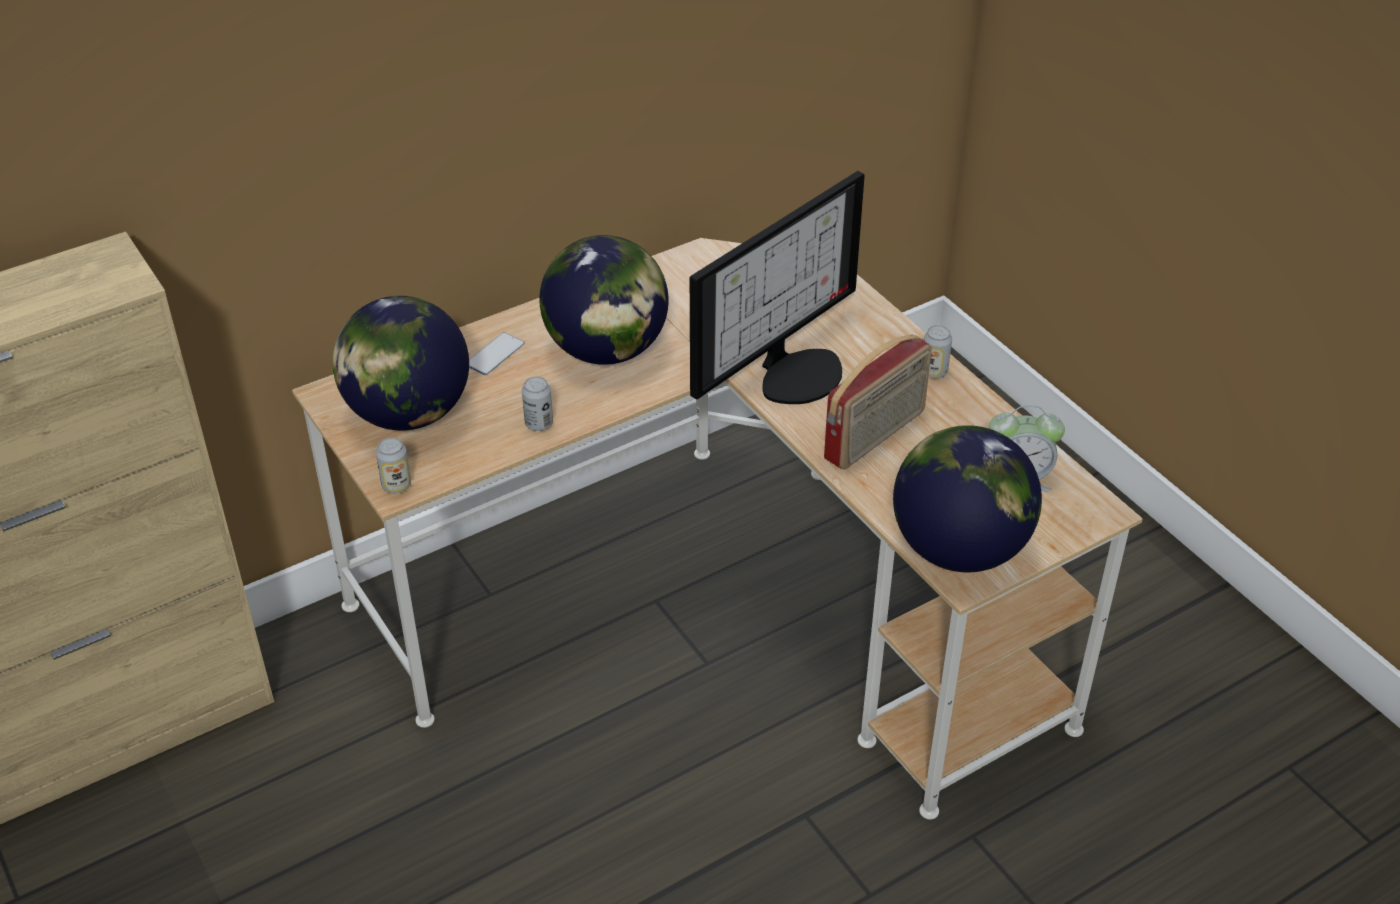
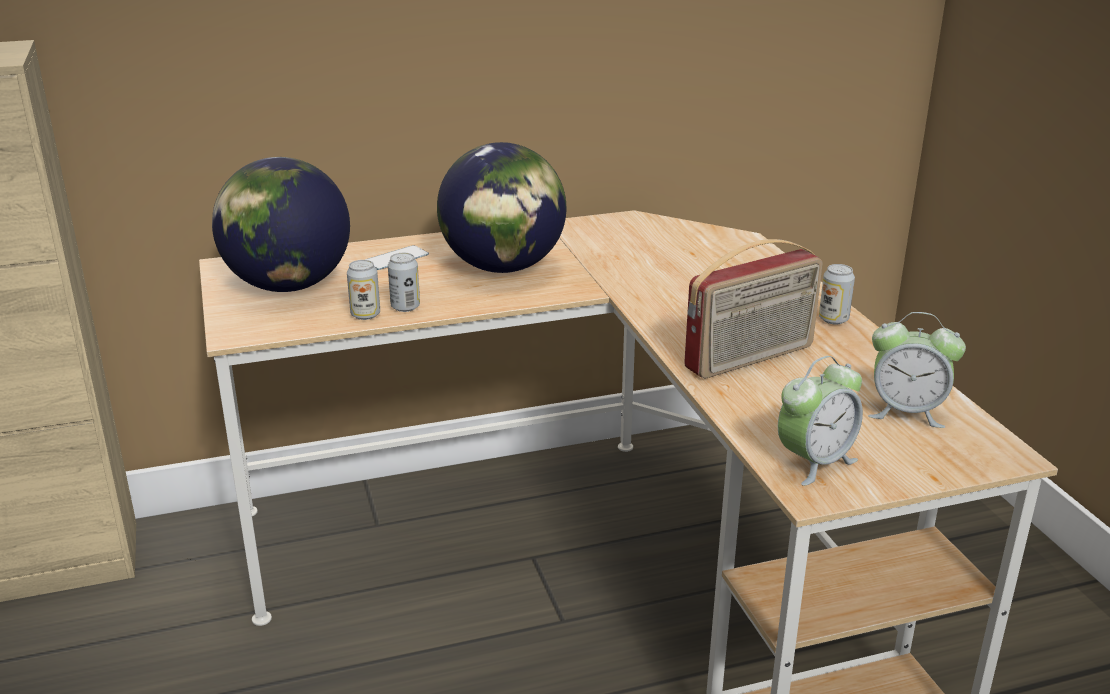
camera: 15 degrees right, 15 degrees down
(396, 485) = (238, 331): can -> can (365, 315)
(795, 371) = (683, 302): monitor -> none
(959, 548) = (814, 462): globe -> alarm clock

